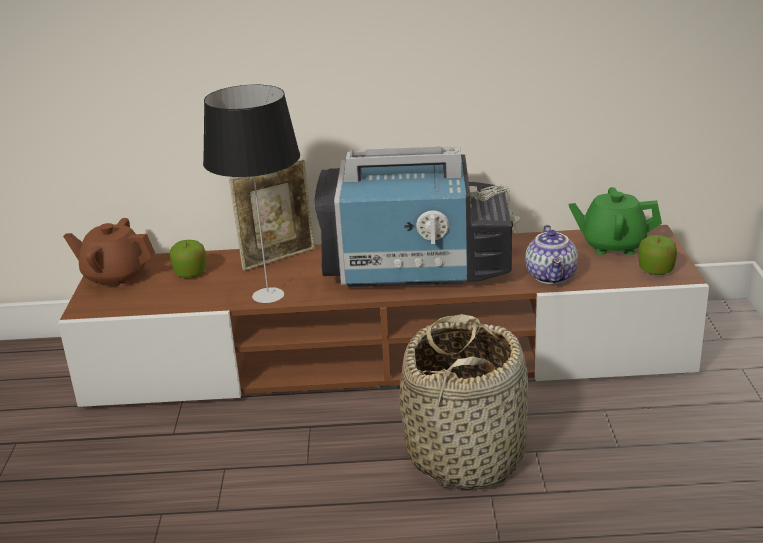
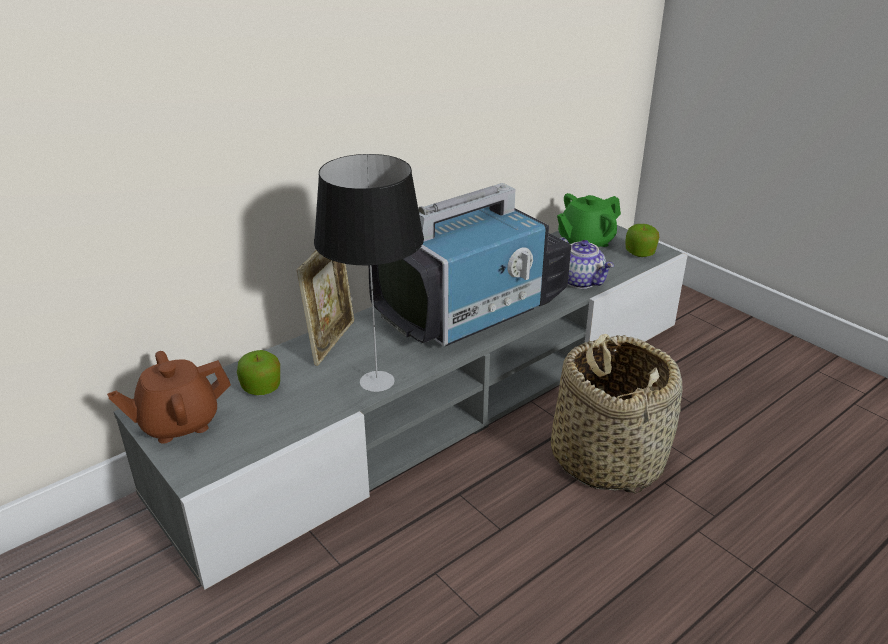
camera: 40 degrees left, 5 degrees up
(388, 357) = (445, 401): brown tv stand -> grey tv stand

